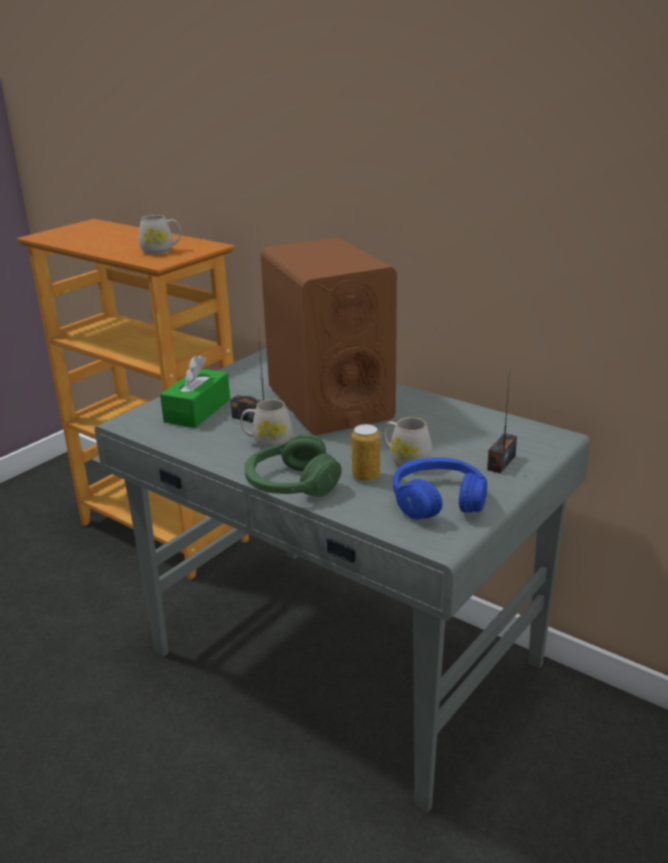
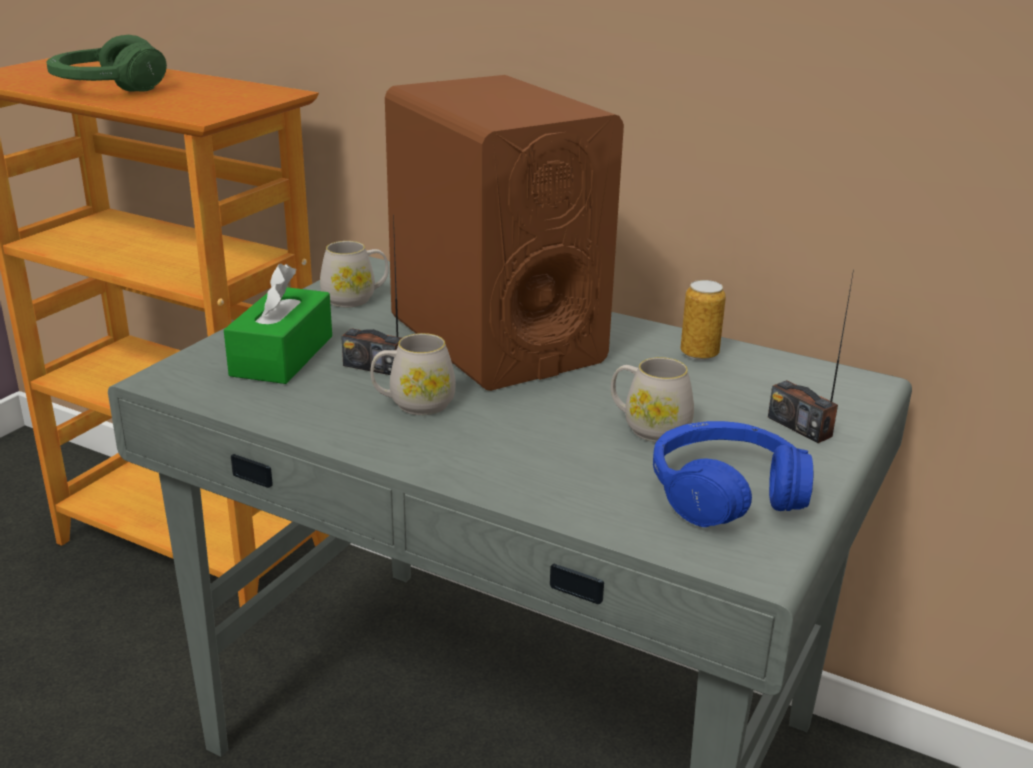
camera: 10 degrees left, 0 degrees up
(161, 251) = (200, 99): white mug -> white mug (355, 298)
(291, 484) = (475, 474): green headphones -> green headphones (108, 87)
(366, 476) = (595, 456): can -> can (699, 354)
(501, 463) = (800, 426): radio -> radio turned 60 degrees counterclockwise

